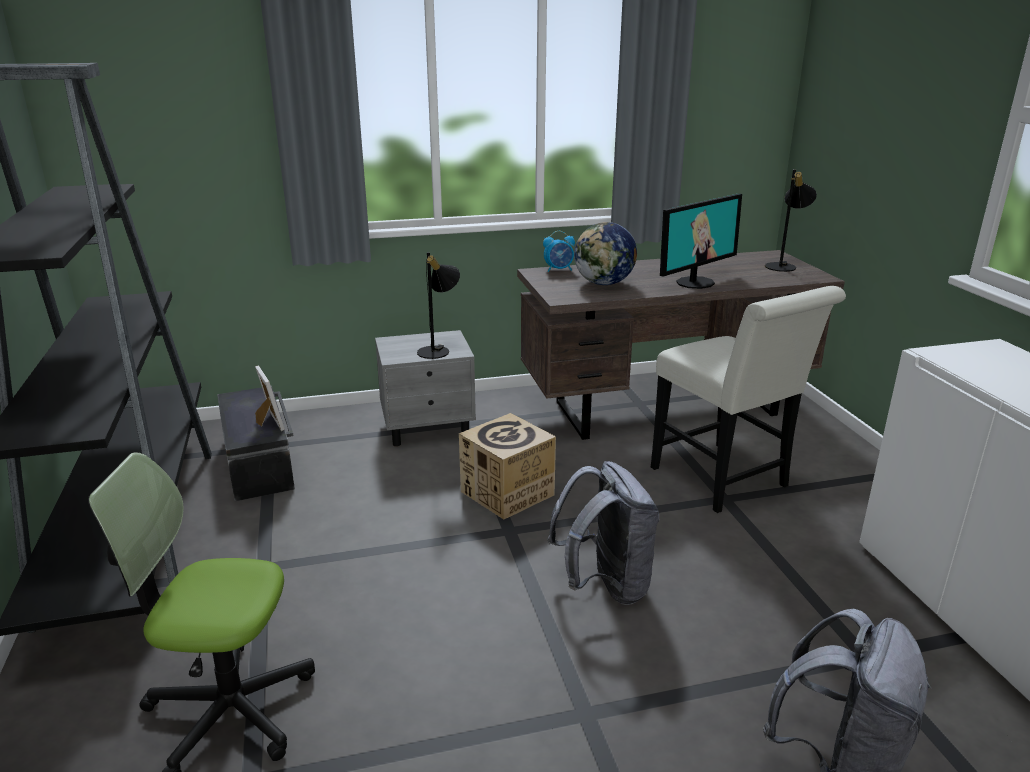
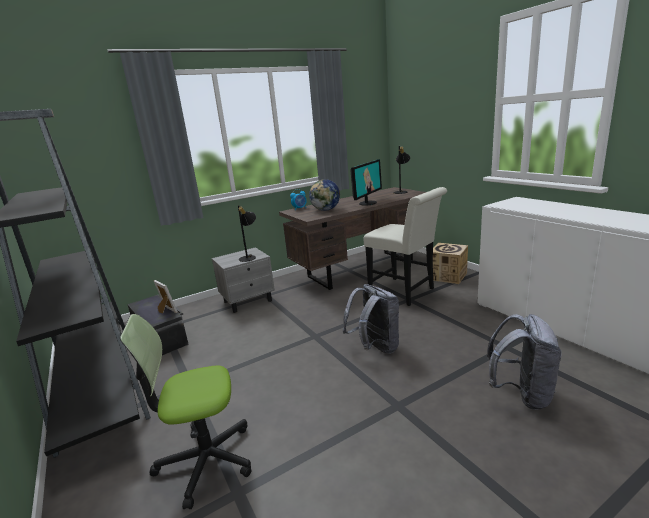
camera: 15 degrees left, 5 degrees down
(507, 493) = (305, 320): cardboard box -> cardboard box (448, 276)

